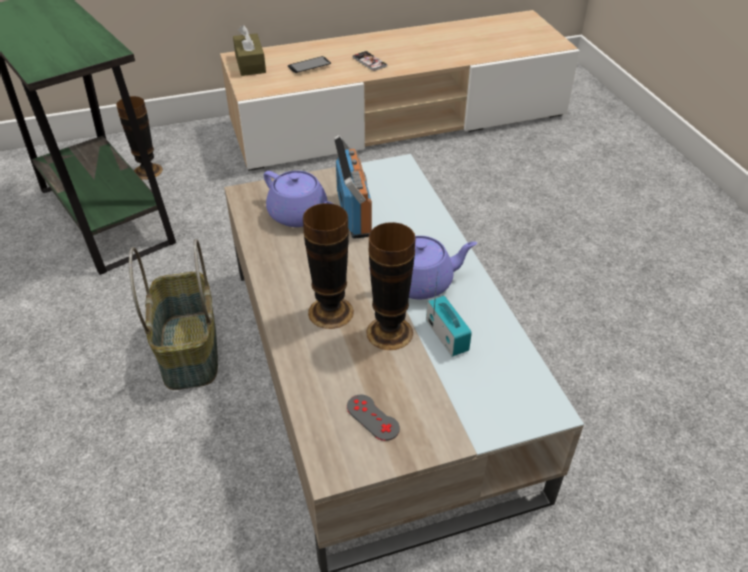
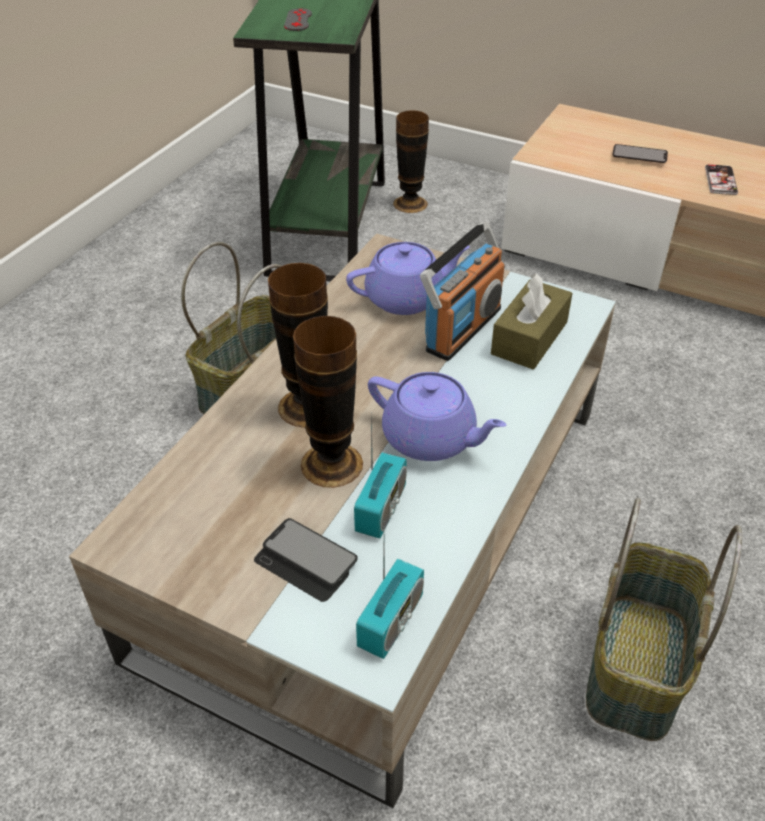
camera: 45 degrees right, 0 degrees up
(250, 63) = (576, 127): brown tissue box -> brown tissue box (529, 338)
(299, 215) = (406, 298): purple teapot -> purple teapot turned 105 degrees counterclockwise
(372, 417) = (207, 528): grey game controller -> grey game controller (298, 20)
(449, 391) = (306, 561): none -> phone
(528, 385) = (391, 621): none -> radio
(571, 346) = (639, 667): none -> basket

